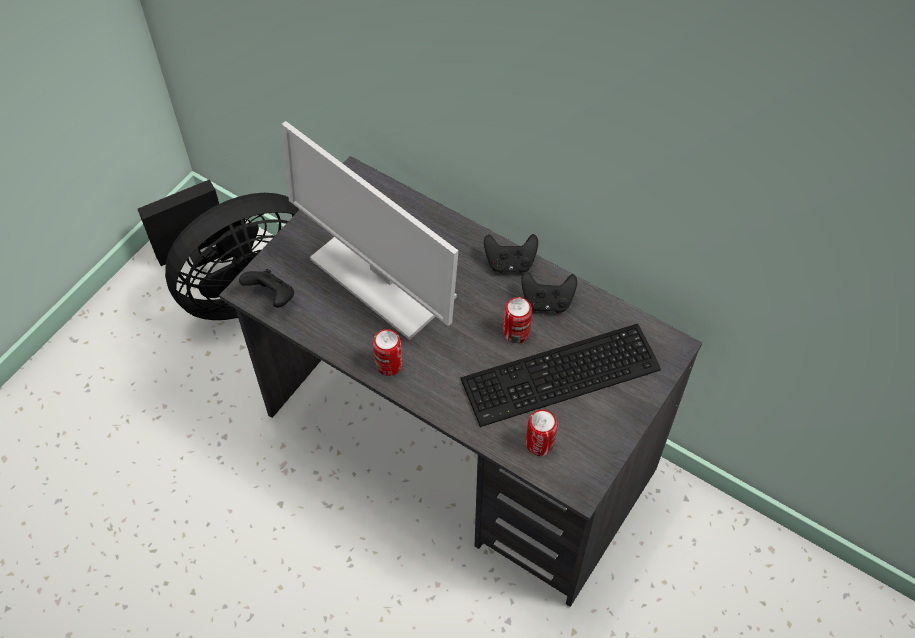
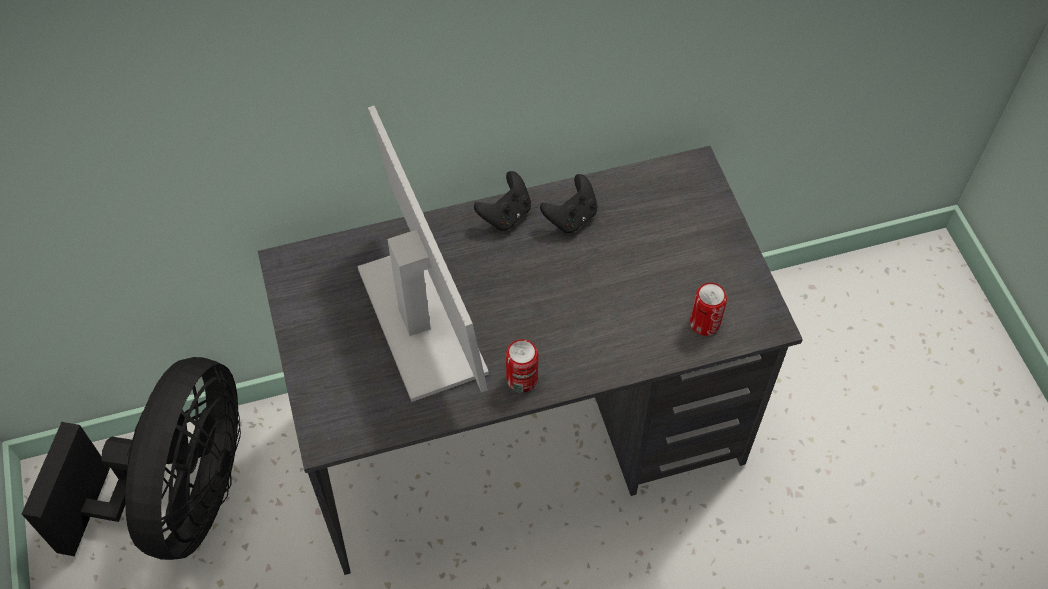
camera: 50 degrees left, 0 degrees up
(272, 297) = (353, 424): black game controller -> none
(381, 278) = (423, 321): monitor -> monitor turned 105 degrees counterclockwise
(516, 332) = (581, 261): can -> none
(564, 376) = (656, 259): keyboard -> none

